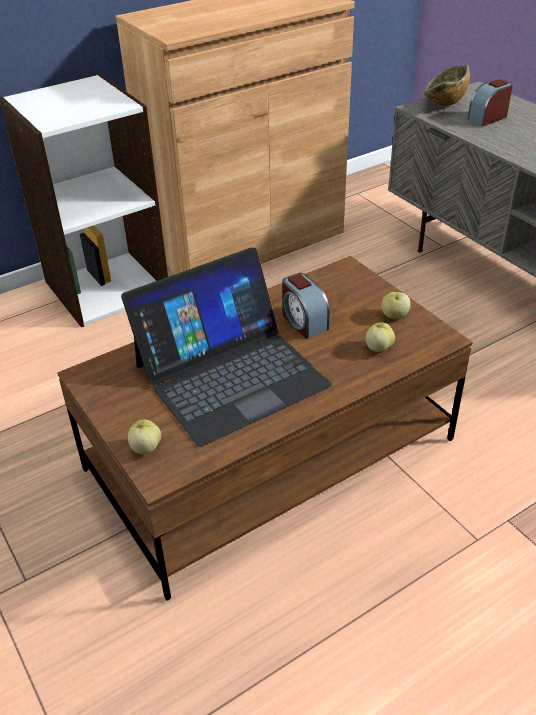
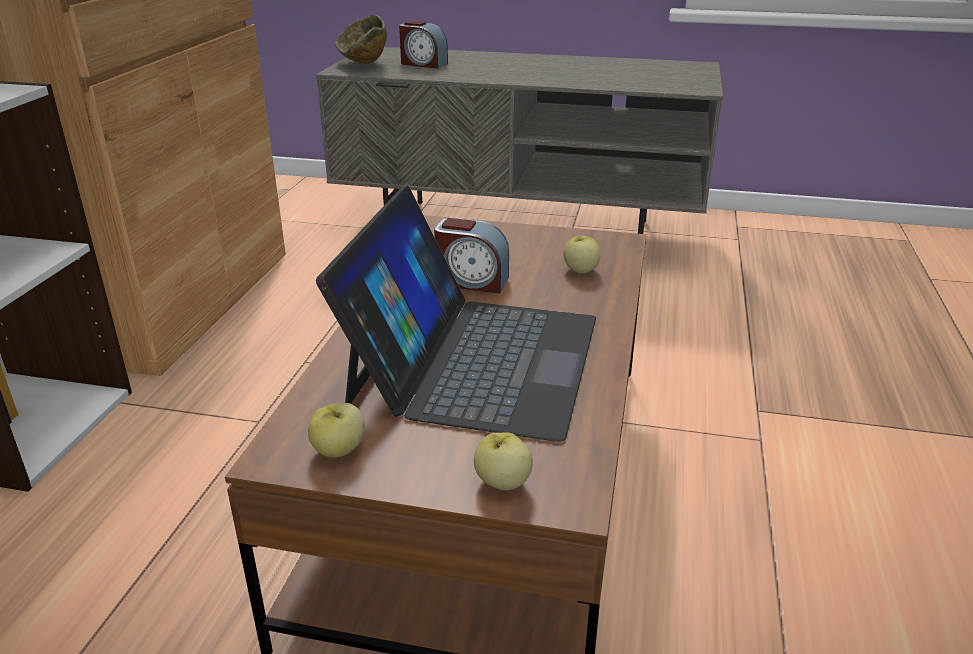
camera: 45 degrees left, 10 degrees down
(394, 316) = (549, 242): apple -> apple (339, 451)
(488, 118) = (423, 64): alarm clock -> alarm clock turned 75 degrees counterclockwise

